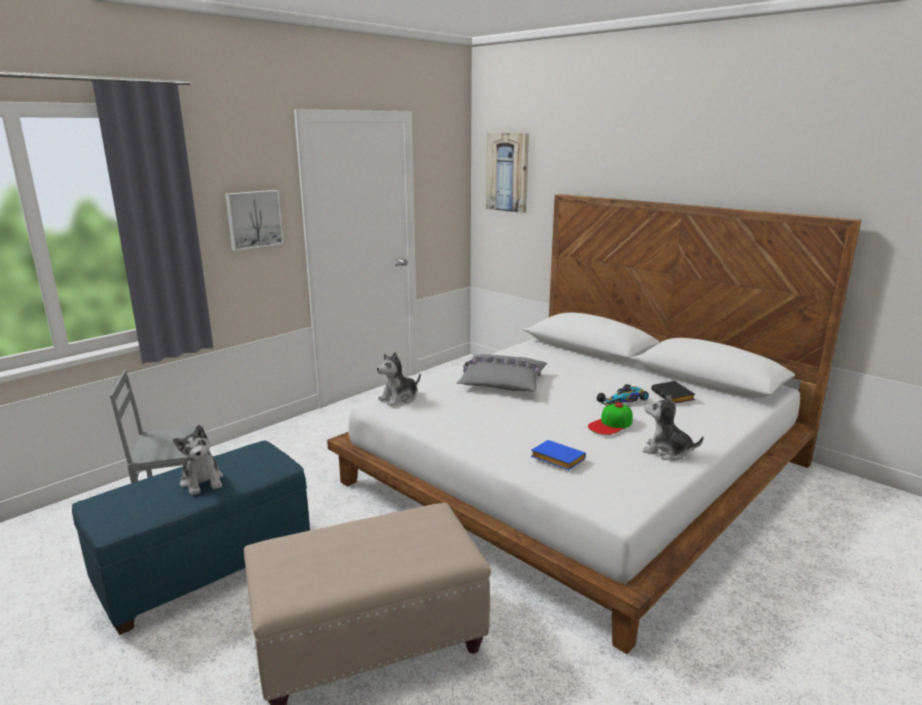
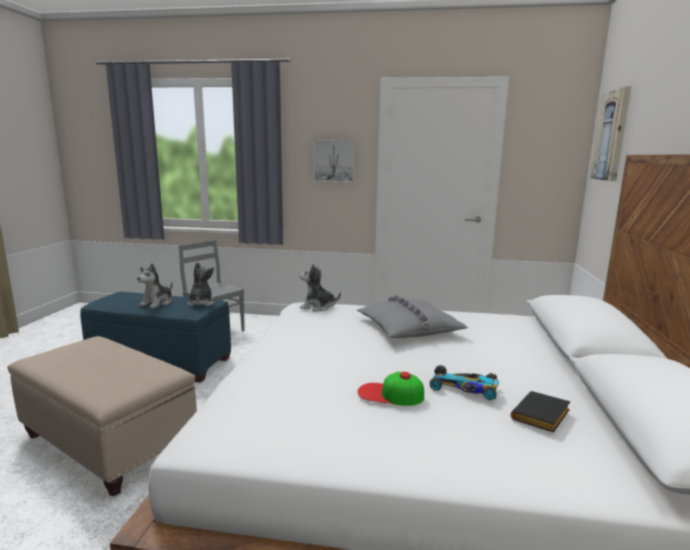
camera: 55 degrees right, 5 degrees down
(556, 459) = (274, 385): blue book -> none
(667, 451) = (367, 444): plush toy -> plush toy (201, 303)

